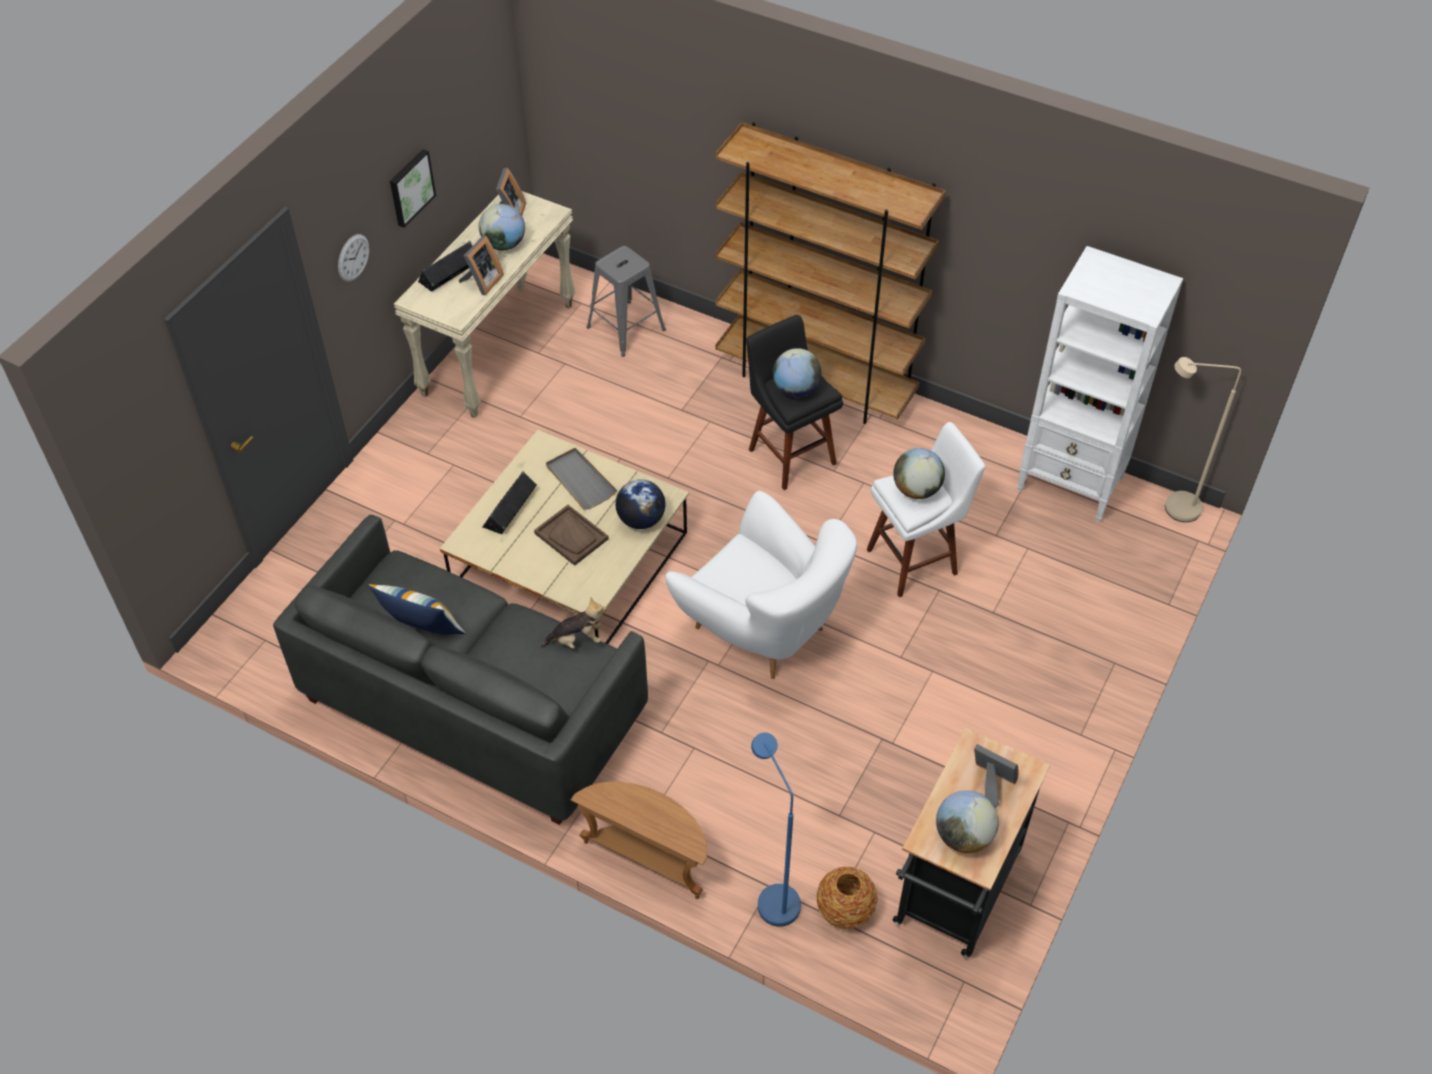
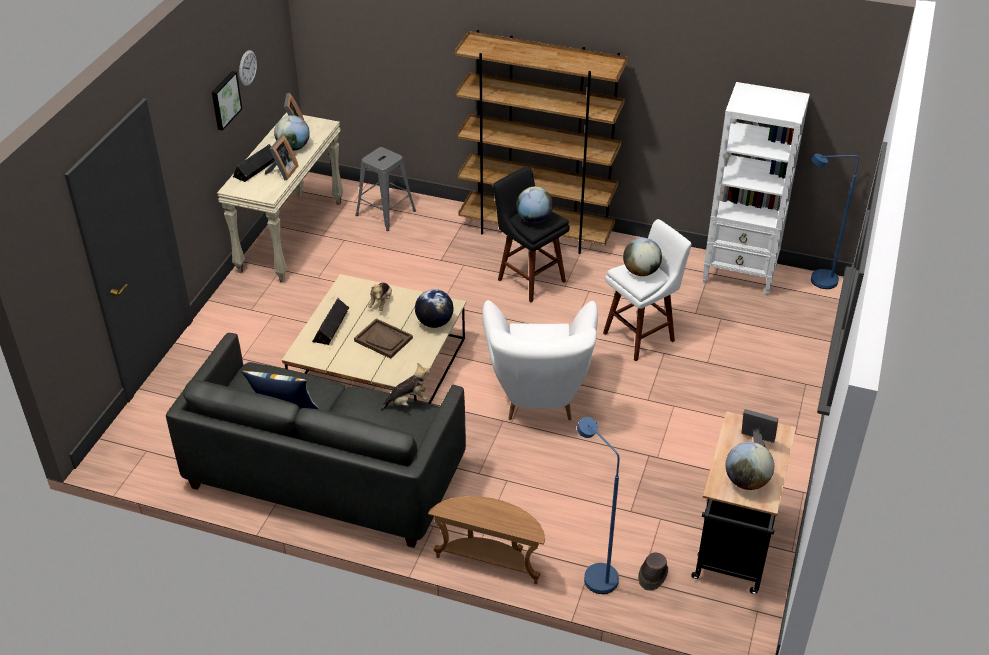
camera: 10 degrees left, 10 degrees down
(353, 257) = (189, 149): wall clock -> wall clock (247, 68)
(580, 481) = (381, 303): grey tray -> plush toy
(762, 630) = (539, 395): white armchair -> white armchair turned 60 degrees clockwise
(844, 910) = (652, 575): vase -> brown hat
(1172, 507) = (816, 281): beige floor lamp -> blue floor lamp

